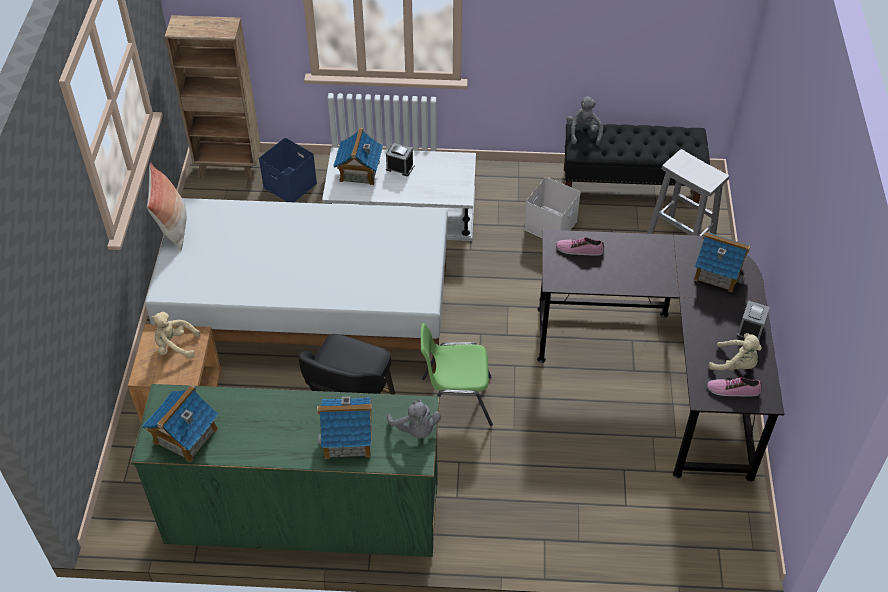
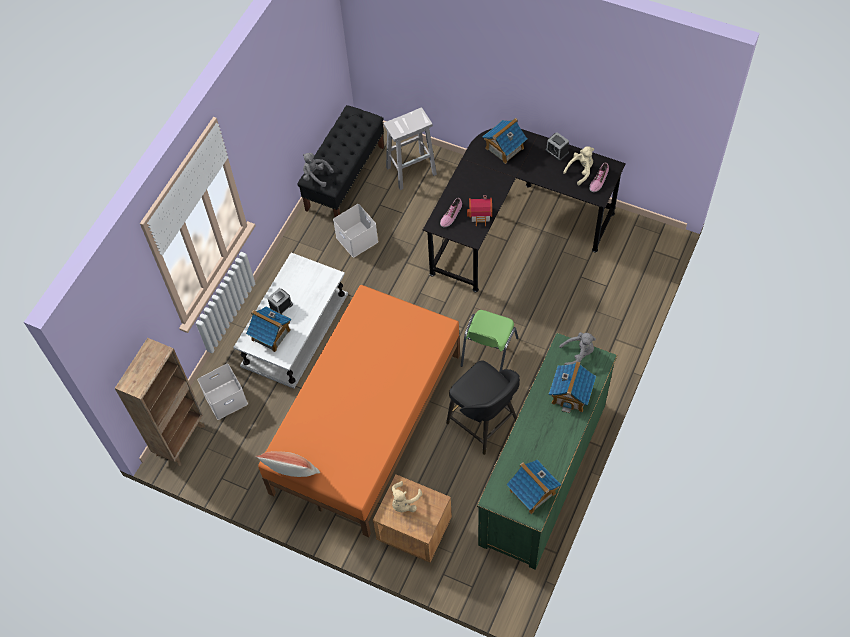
camera: 65 degrees left, 10 degrees up
(291, 185) = (226, 398): blue storage box -> white storage box
(307, 311) = (365, 422): white bed -> orange bed
(596, 279) = (481, 215): none -> toy house

